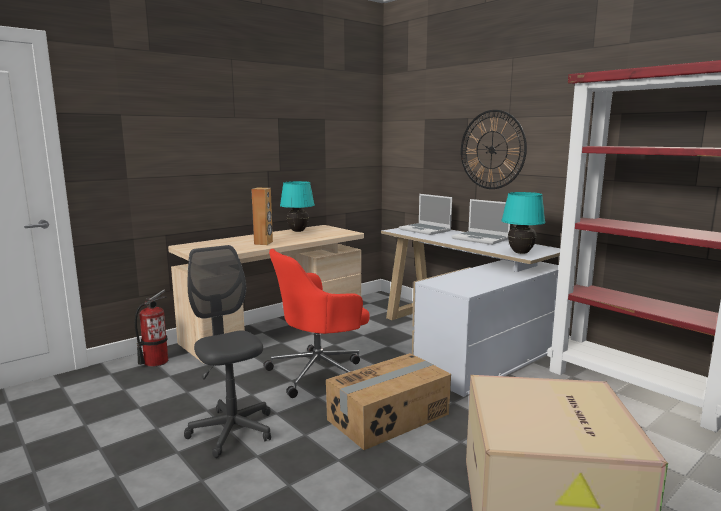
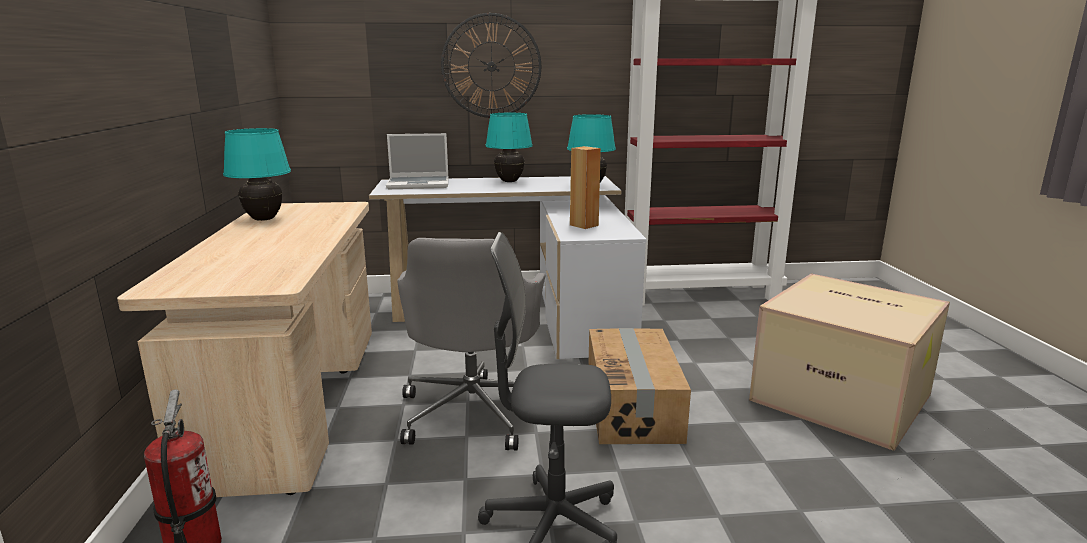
camera: 55 degrees left, 5 degrees up
(263, 243) = (290, 245): brown speaker -> brown speaker (584, 225)
(320, 373) = (474, 410): red office chair -> grey office chair
(481, 239) = (509, 181): laptop -> turquoise table lamp

